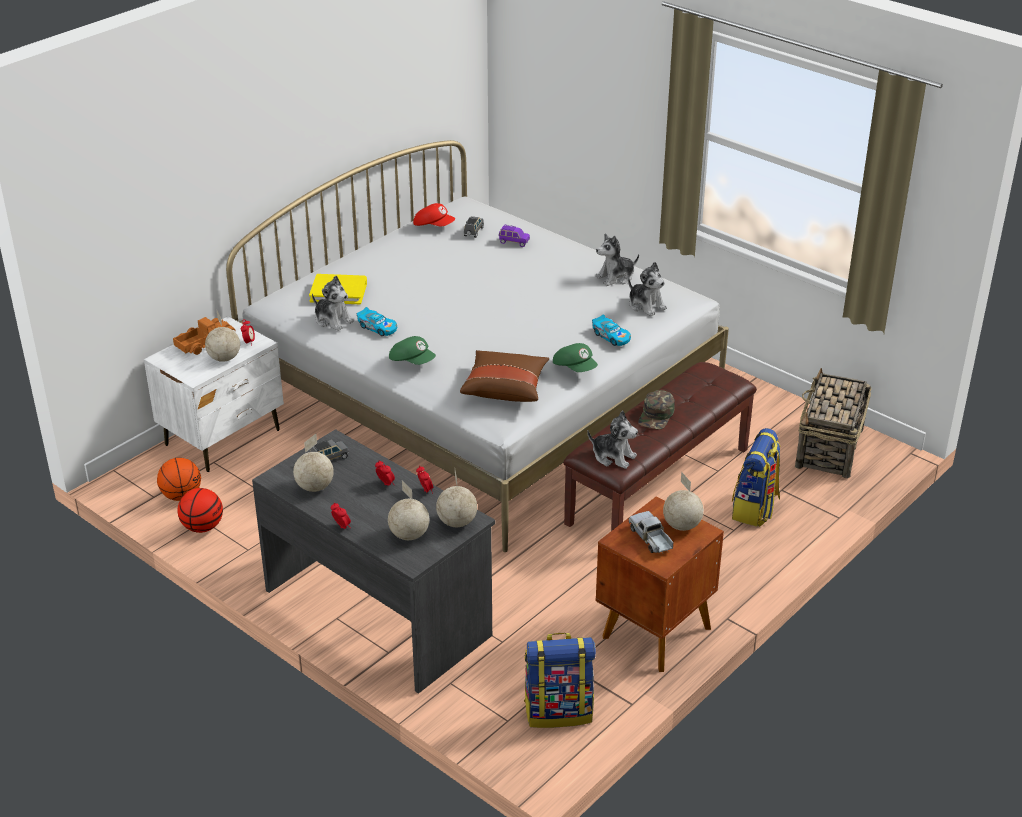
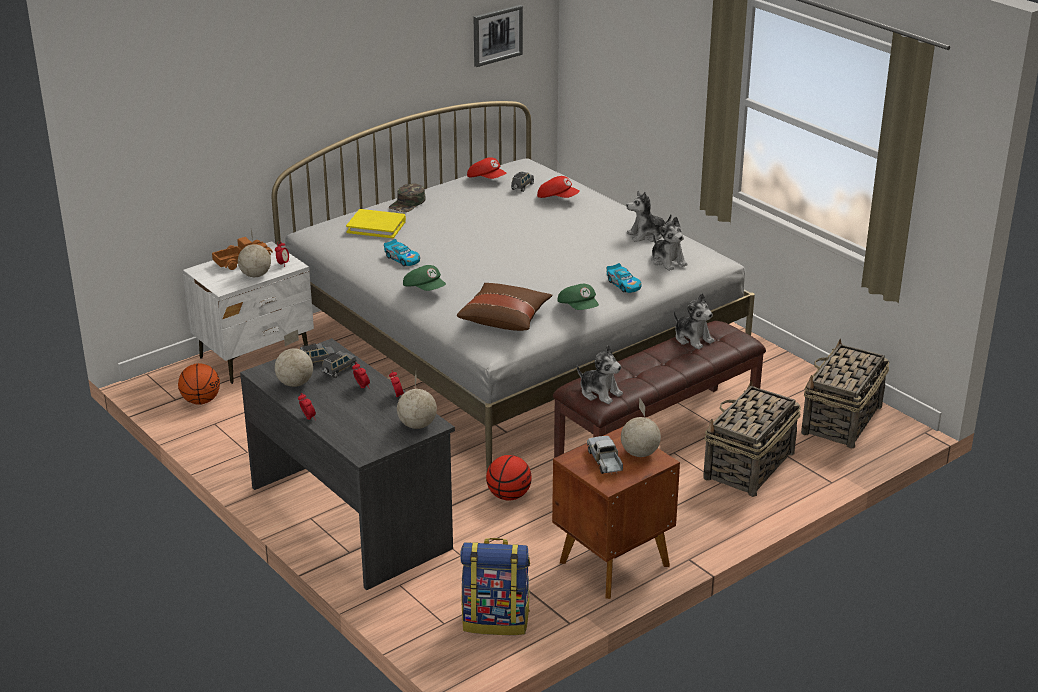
camera: 10 degrees right, 5 degrees down
(202, 527) = (211, 429): basketball -> basketball (508, 496)
(333, 320) = (363, 249): plush toy -> plush toy (692, 339)
(355, 467) = (339, 370): none -> grey toy car
(409, 535) = (368, 432): globe -> none
(431, 75) = (497, 35): none -> picture
(513, 242) = (558, 198): purple toy car -> red cap
(656, 415) = (655, 362): green cap -> green cap (407, 203)
(755, 509) = (748, 466): backpack -> basket

